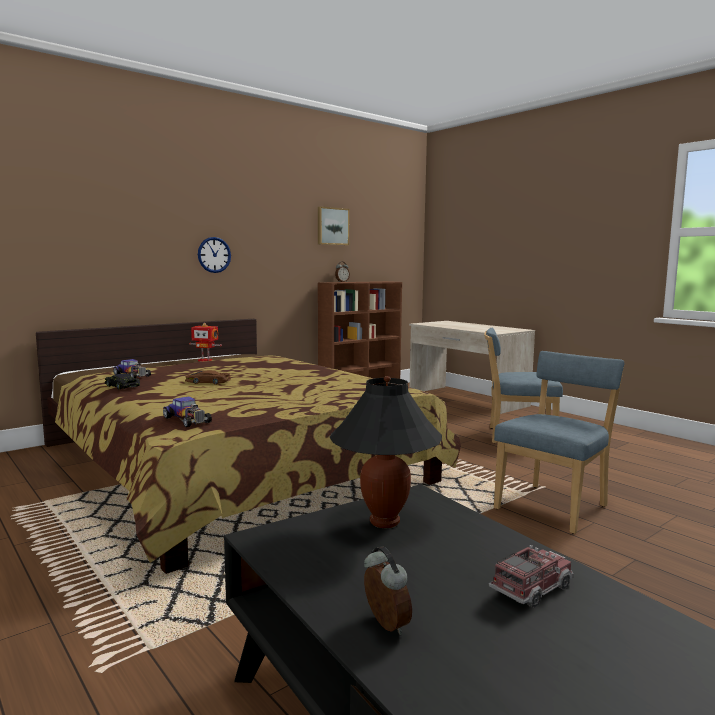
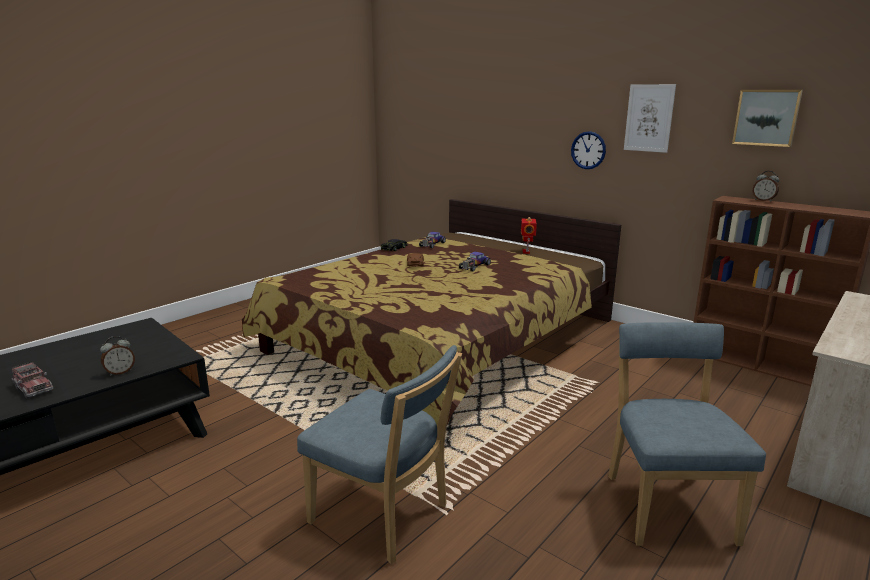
camera: 80 degrees right, 10 degrees up
(187, 420) = (301, 274): toy car -> toy car (474, 266)
(262, 225) = (649, 118): none -> picture
(384, 625) = (35, 355): alarm clock -> alarm clock (120, 372)
(385, 522) = (144, 350): black table lamp -> none

